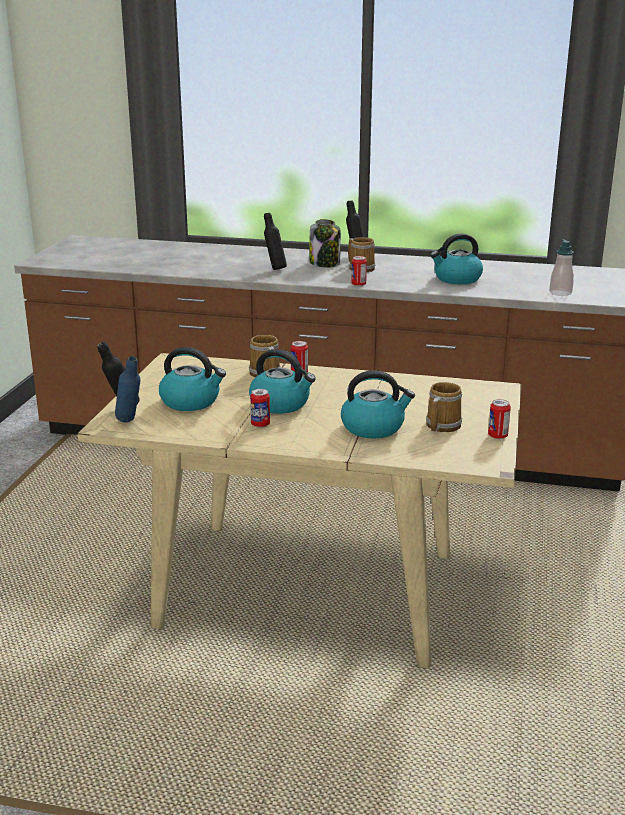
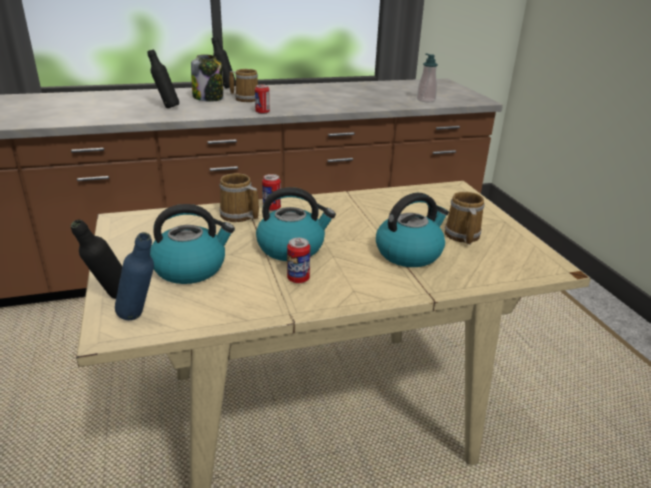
camera: 30 degrees left, 5 degrees up
(456, 279) = (336, 98): kettle -> none
(497, 436) = (517, 235): can -> none

